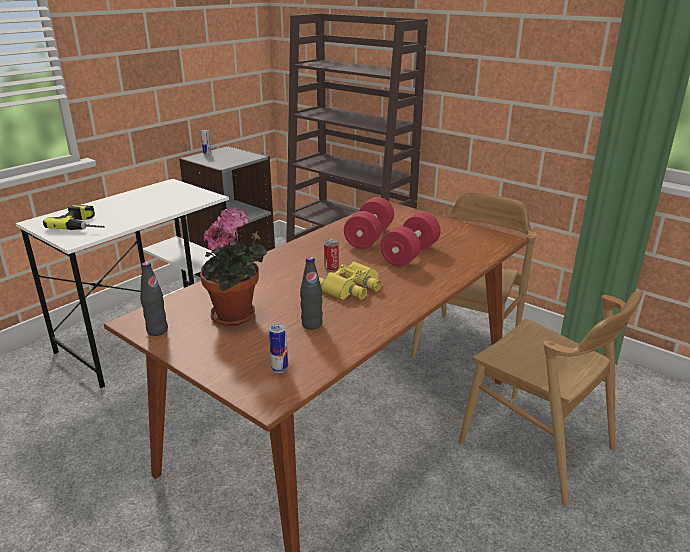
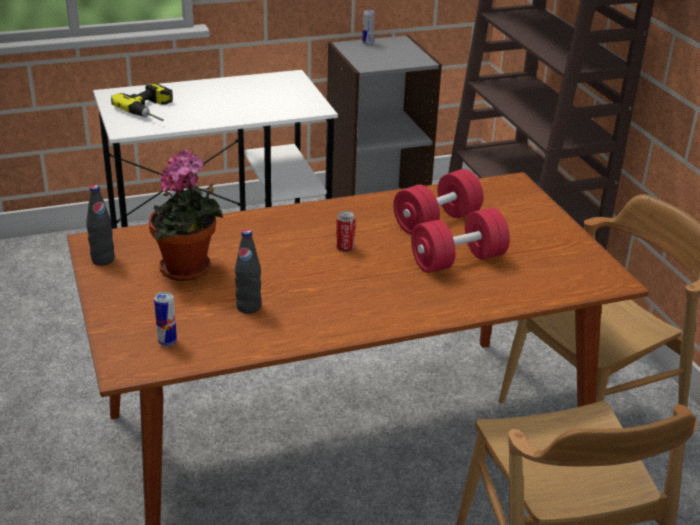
camera: 30 degrees right, 5 degrees up
(352, 287) = (339, 280): yellow binoculars -> none

